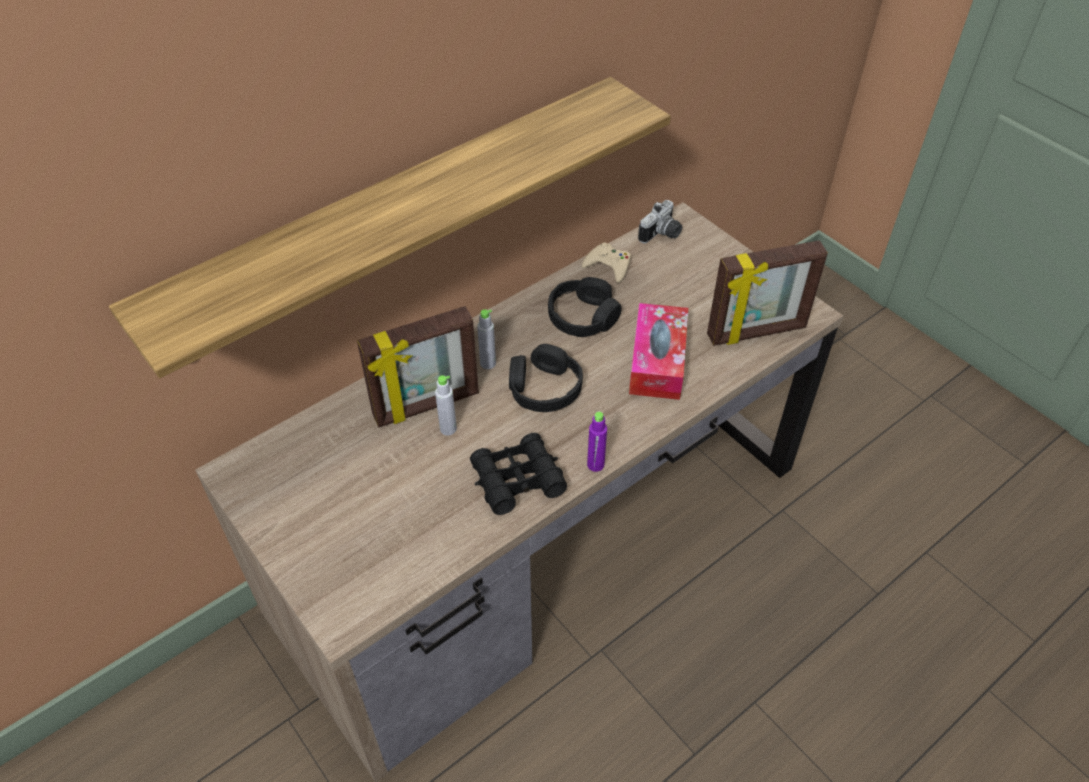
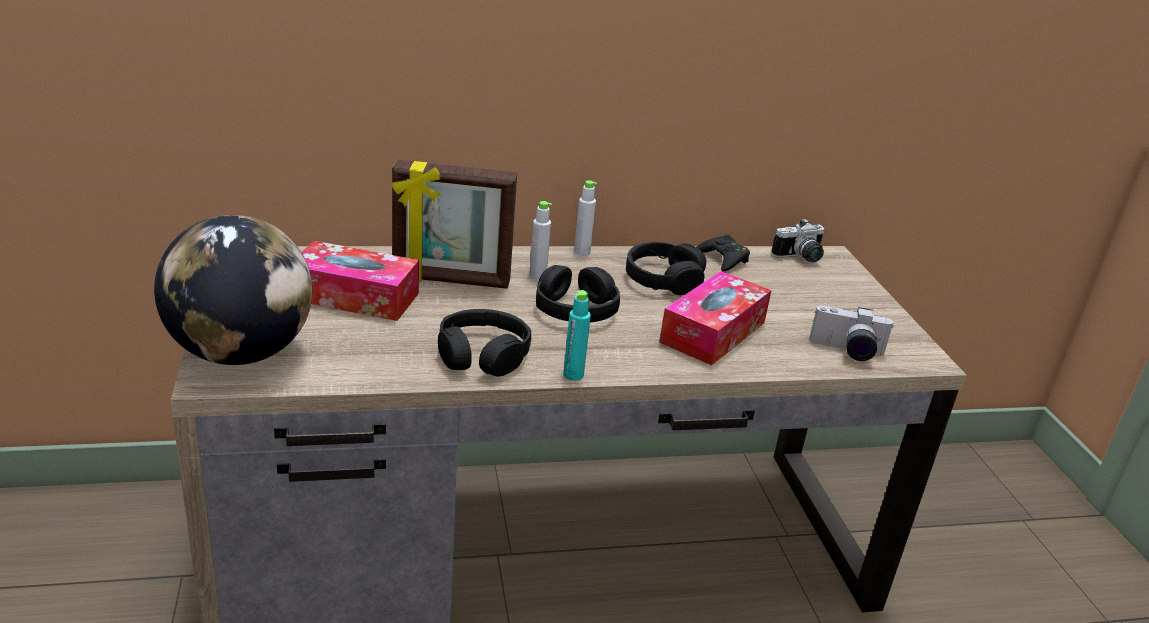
camera: 25 degrees right, 20 degrees down
(338, 583) = (241, 353): none -> globe
(368, 467) = (355, 296): none -> tissue box
(395, 216) = (494, 77): shelf -> none
(448, 429) = (454, 300): grey bottle -> grey bottle (582, 252)
(517, 480) = (482, 355): black binoculars -> black headphones
(595, 464) = (573, 375): purple bottle -> turquoise bottle
(608, 266) = (723, 259): beige game controller -> black game controller
(757, 333) = (846, 351): picture frame -> camera

